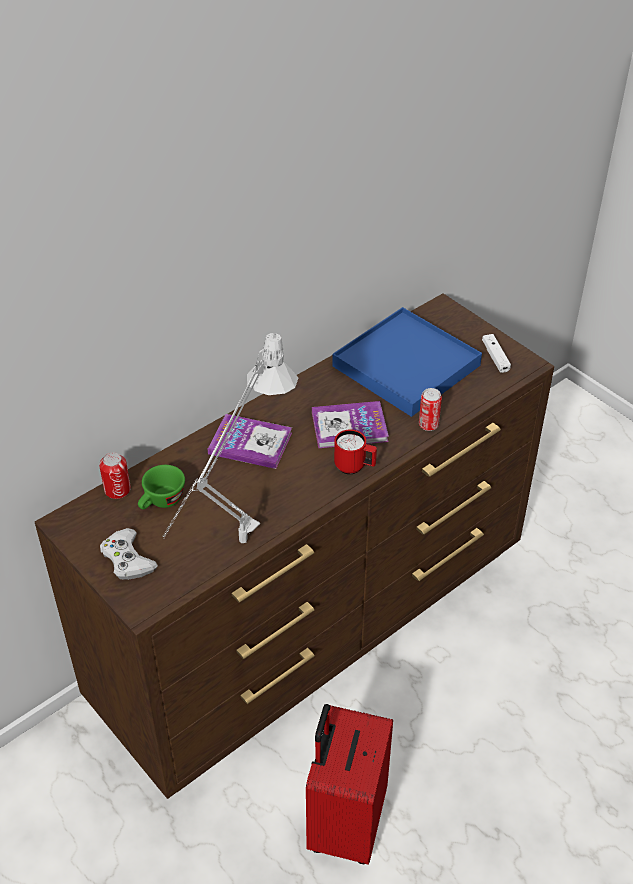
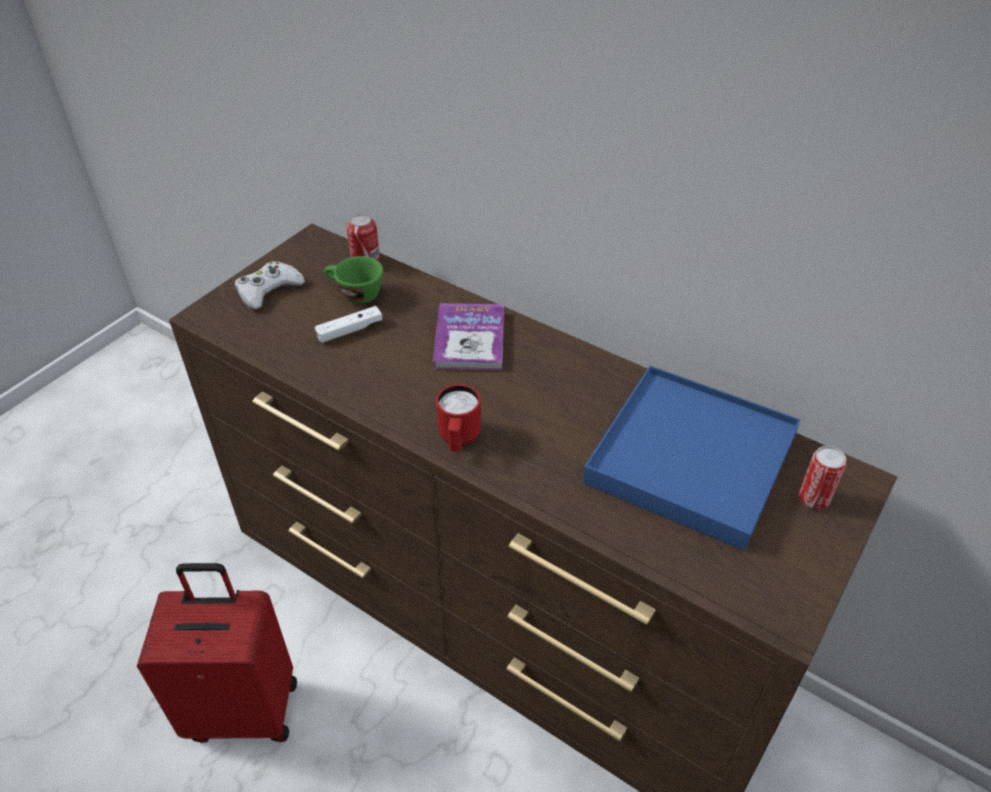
camera: 75 degrees right, 0 degrees up
(235, 550) = (292, 363): grey table lamp -> none
(349, 426) = (534, 421): book -> none
(428, 425) = (573, 505): can -> can (813, 499)
(495, 357) = (777, 569): white game controller -> white game controller (350, 330)

